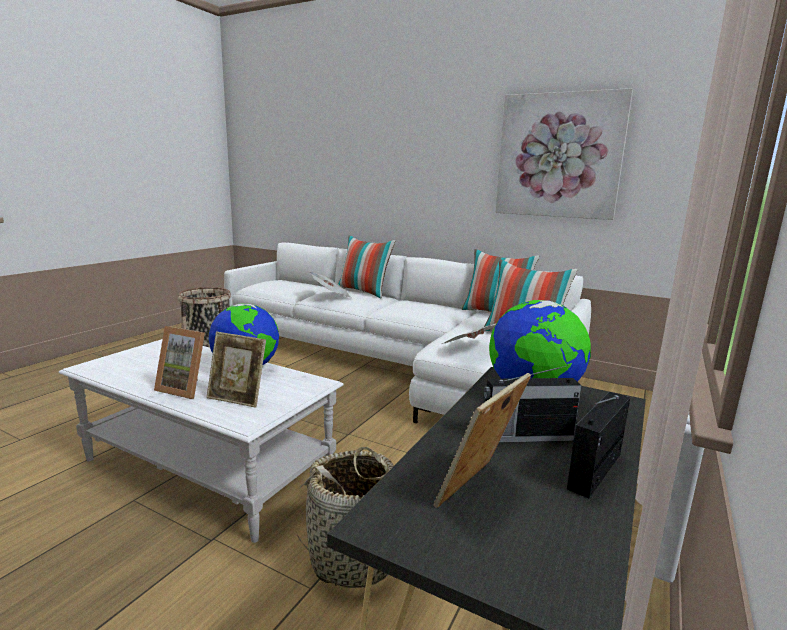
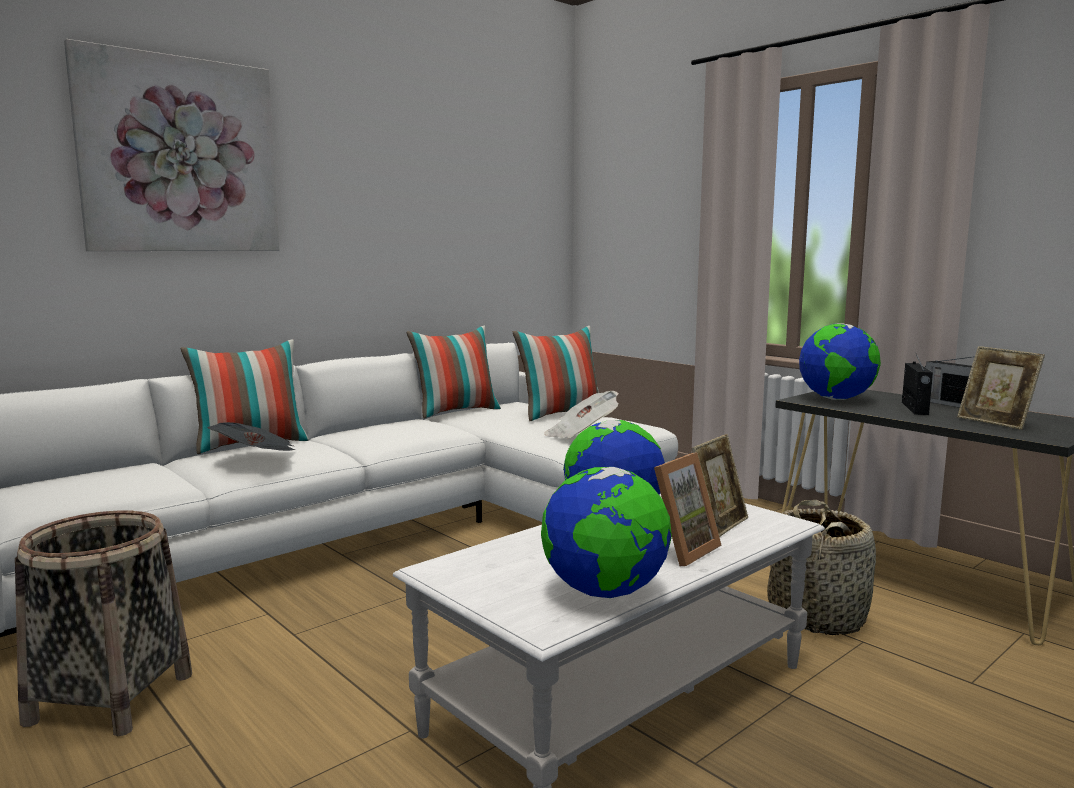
camera: 70 degrees left, 5 degrees down
(123, 375) = (604, 592): none -> globe
(559, 156) = (456, 204): picture -> picture (180, 156)

